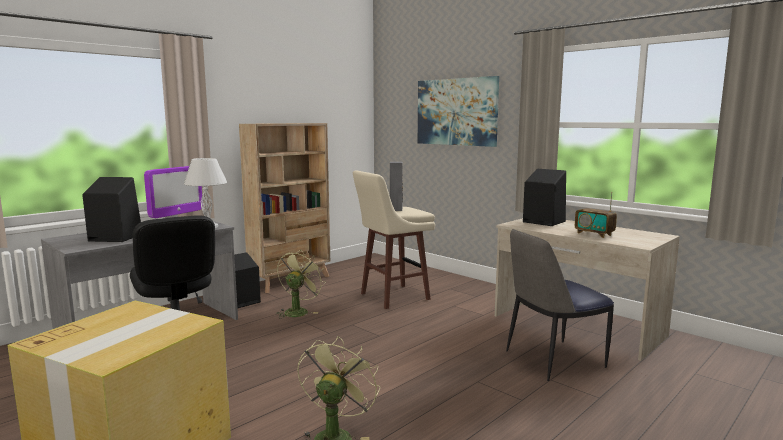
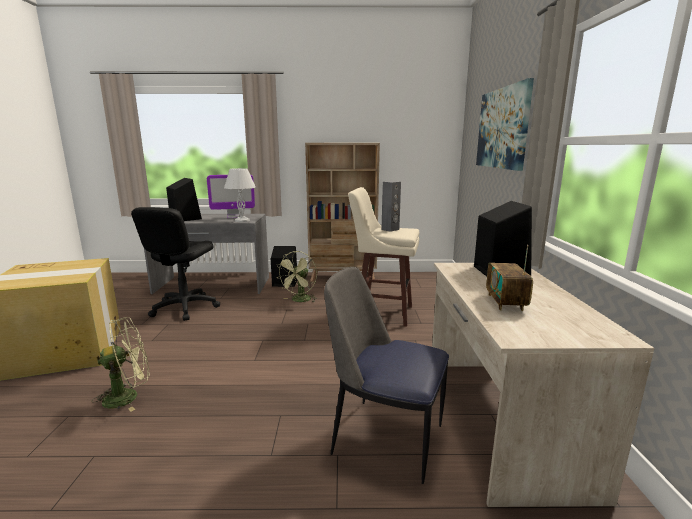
camera: 45 degrees right, 5 degrees up
(298, 311) = (299, 300): green fan -> green fan turned 135 degrees clockwise

